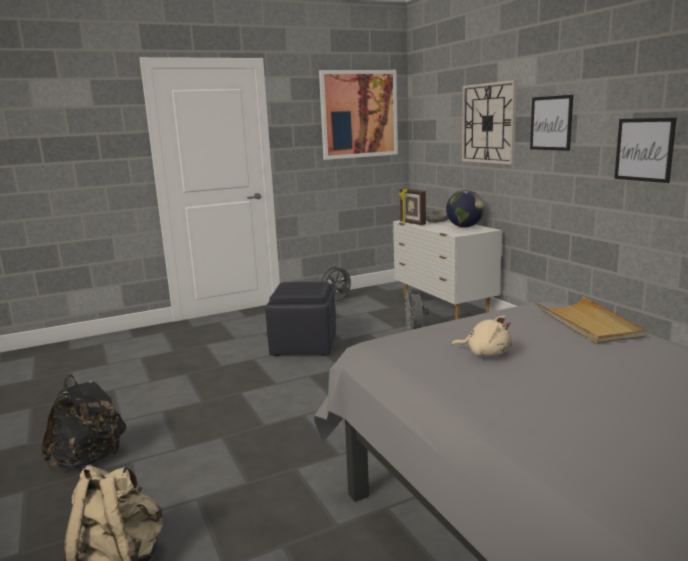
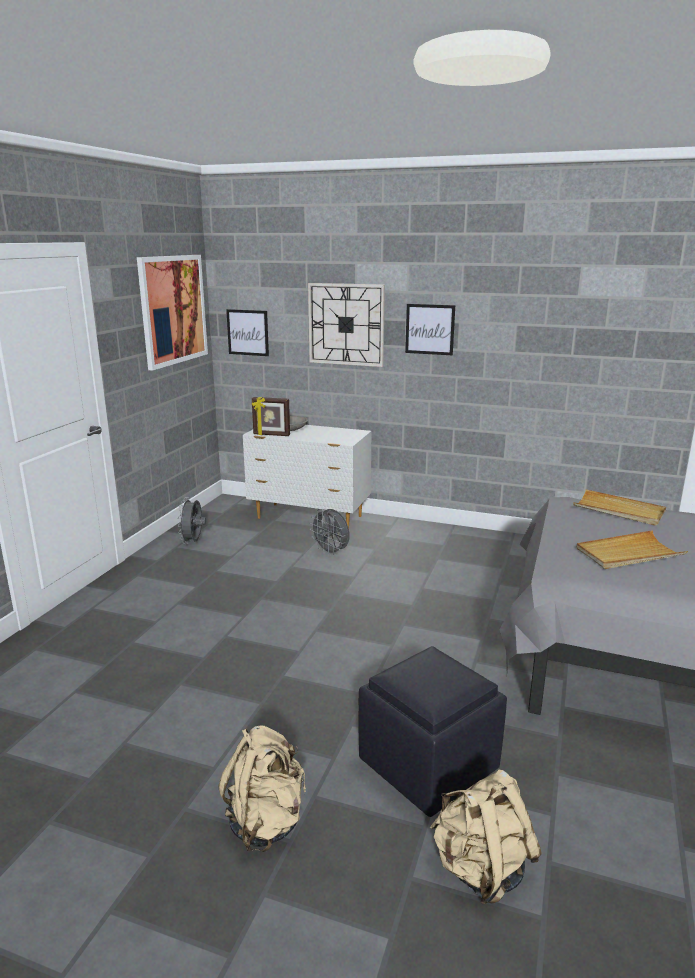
camera: 45 degrees left, 5 degrees up
(89, 459) = (266, 822): black backpack -> beige backpack
(303, 346) = (251, 602): black ottoman -> black ottoman (428, 766)
(465, 227) = (333, 432): globe -> none
(485, 353) = (628, 554): beige plush toy -> beige tray
(644, 149) = (530, 357): picture -> picture (248, 332)

